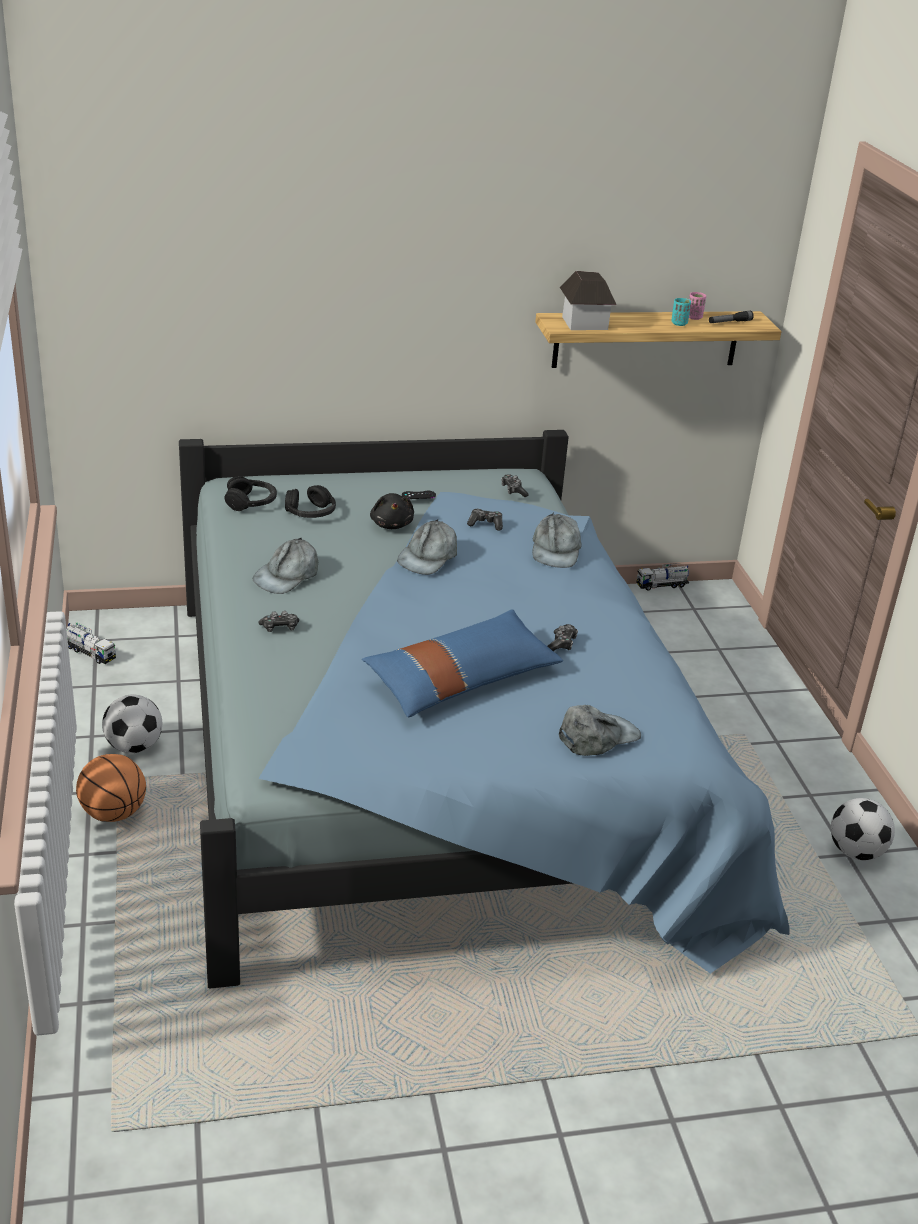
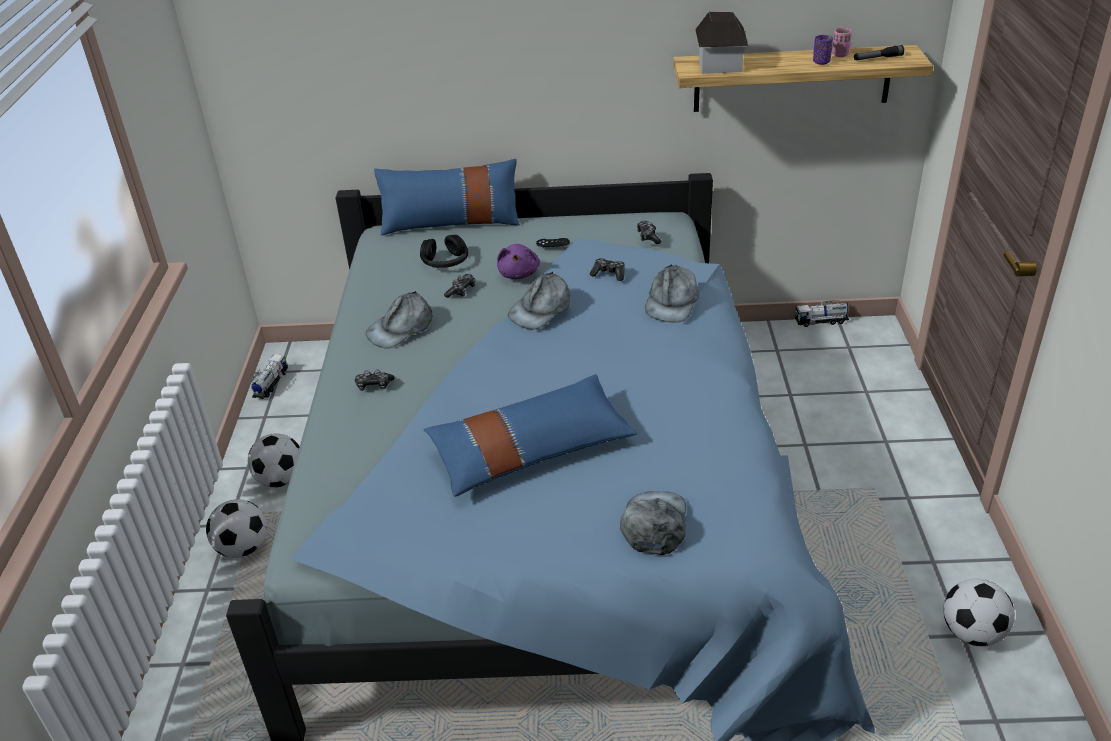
camera: 15 degrees right, 5 degrees up
(90, 653) = (271, 384): toy truck -> toy truck turned 120 degrees counterclockwise
(113, 814) = (243, 548): basketball -> football
(251, 502) = (394, 251): black headphones -> none
(301, 475) = (451, 222): none -> blue pillow
(392, 524) = (519, 274): black plush toy -> purple plush toy
(561, 644) = (647, 411): game controller -> game controller (461, 291)
(597, 736) = (654, 524): grey cap -> grey cap turned 60 degrees counterclockwise
(679, 323) = (821, 62): turquoise cup -> purple cup

